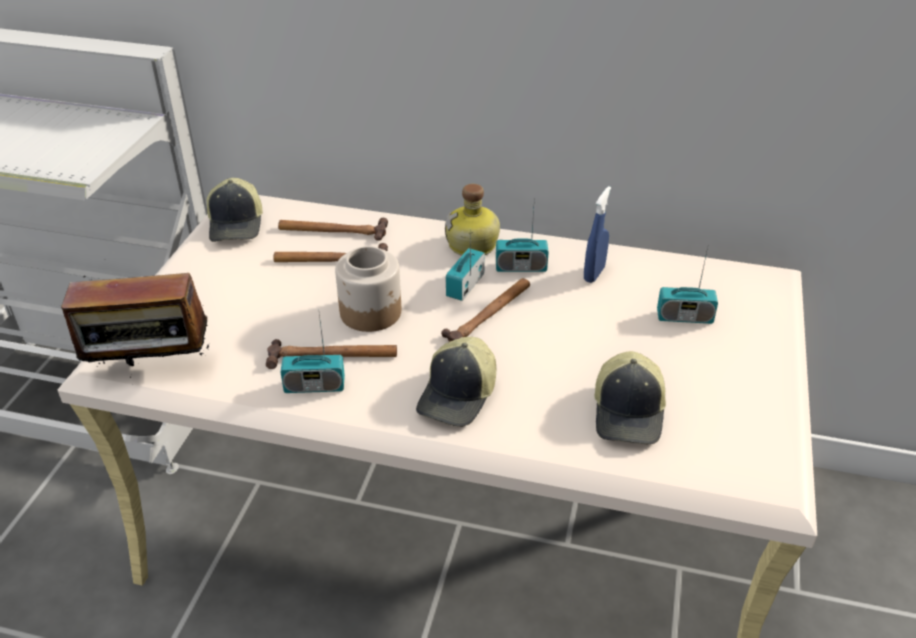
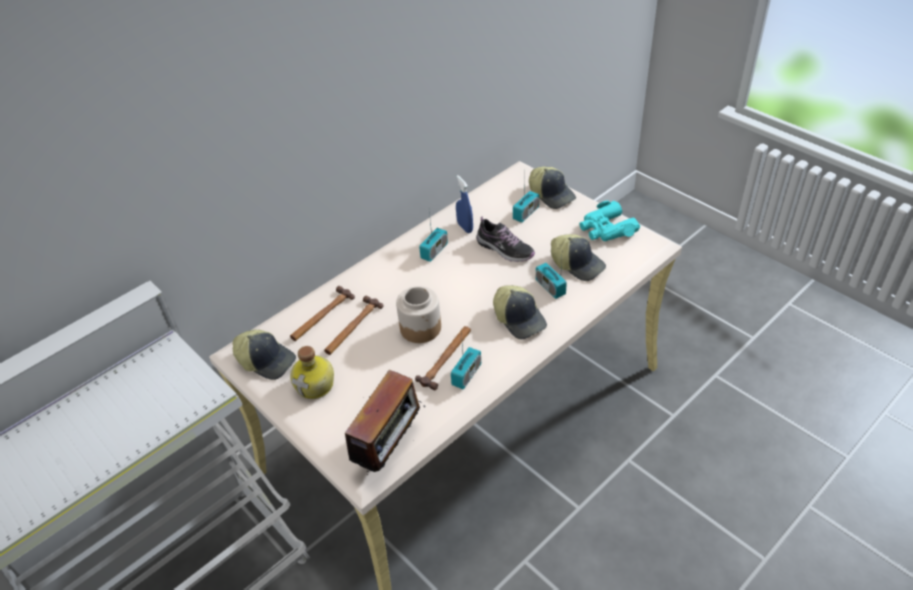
camera: 55 degrees left, 5 degrees up
(465, 285) = (430, 280): radio -> radio (550, 287)
(473, 245) = (396, 261): bottle -> bottle (316, 385)
(491, 315) = (465, 280): hammer -> none
(587, 326) = (504, 249): none -> shoe
(744, 416) = (606, 229): none -> turquoise binoculars
(756, 327) = (552, 194): none -> cap

